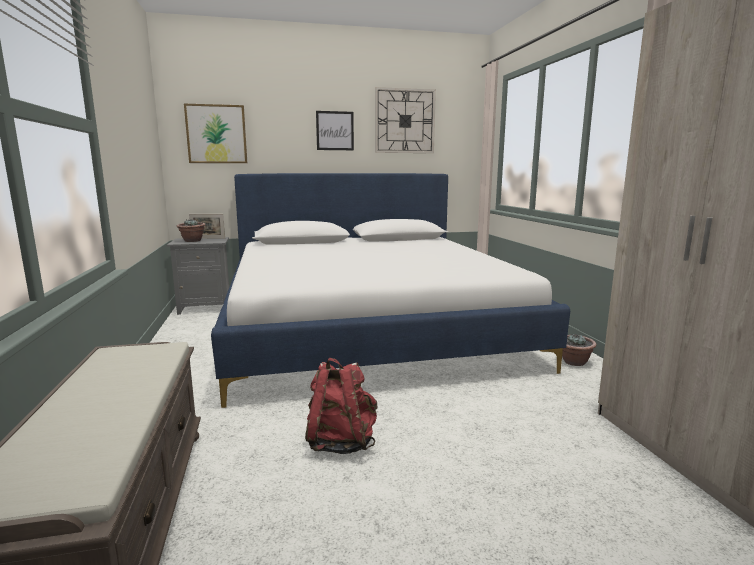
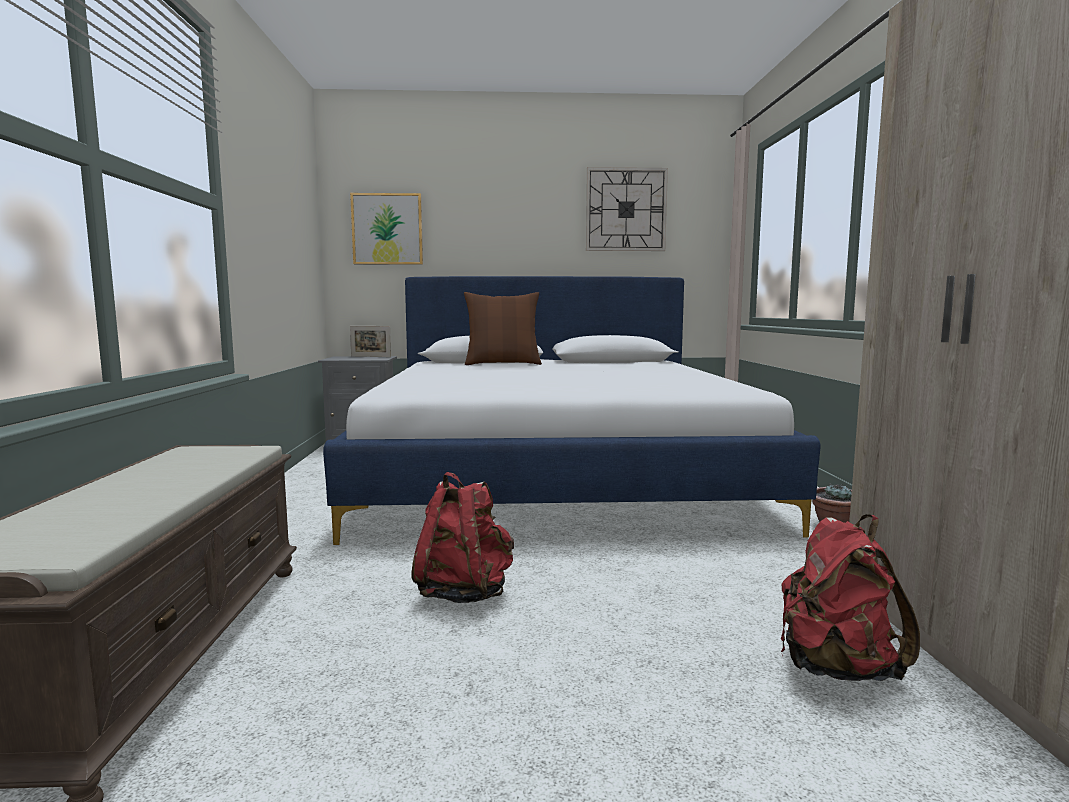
camera: 10 degrees right, 5 degrees down
(192, 241) = (350, 358): potted plant -> none
(320, 244) = (502, 364): none -> brown pillow
(335, 131) = (533, 223): picture -> none
(612, 479) = (835, 668): none -> red backpack

